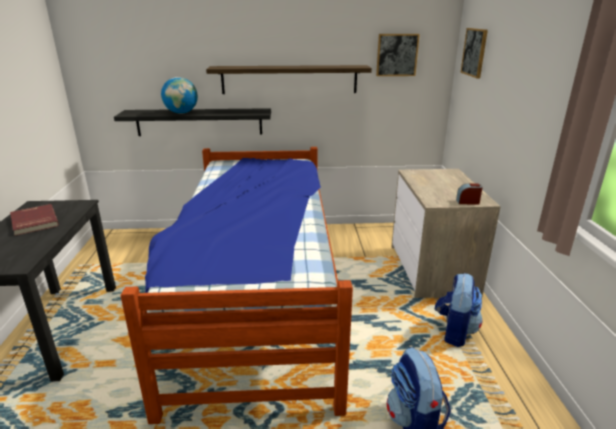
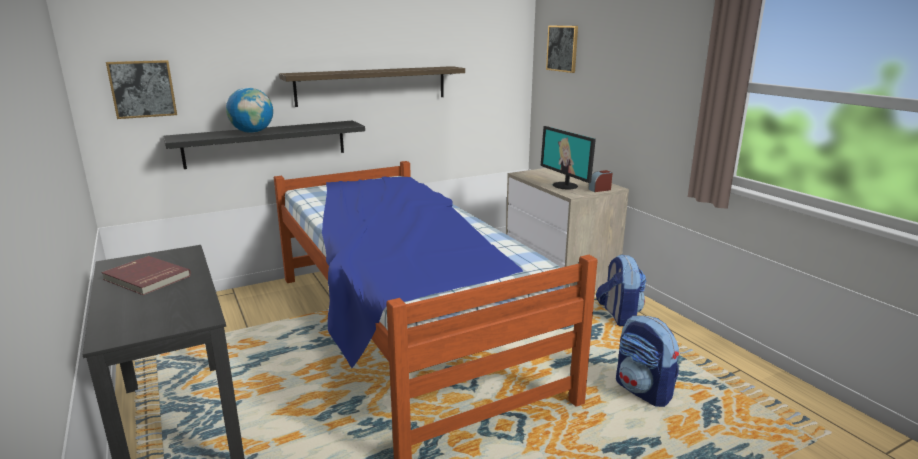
camera: 25 degrees left, 5 degrees down
(397, 55) = (480, 54): picture -> picture (142, 89)
(437, 192) = (565, 185): none -> monitor

